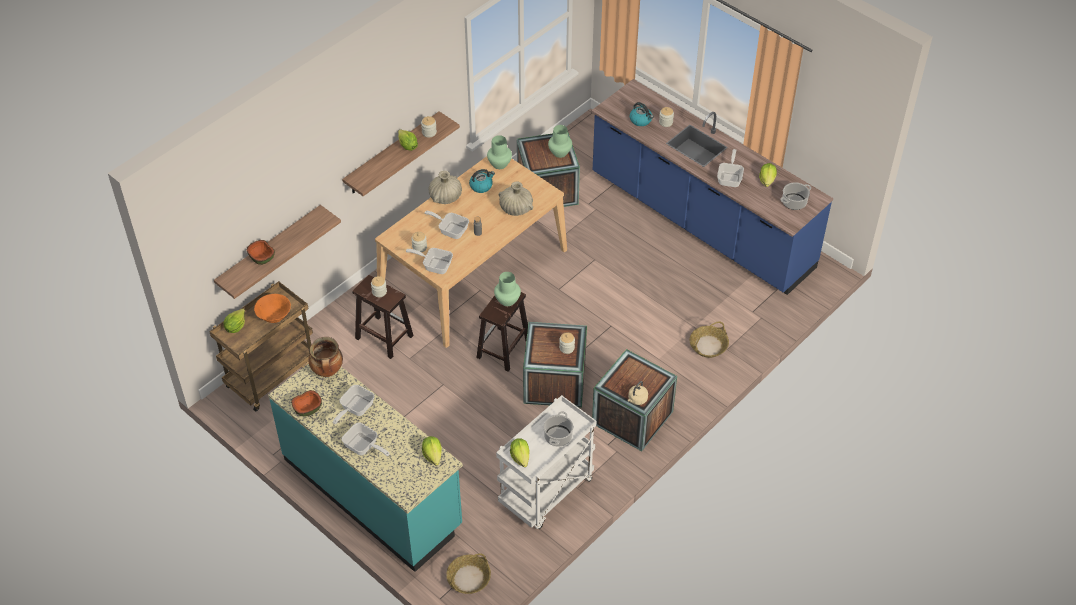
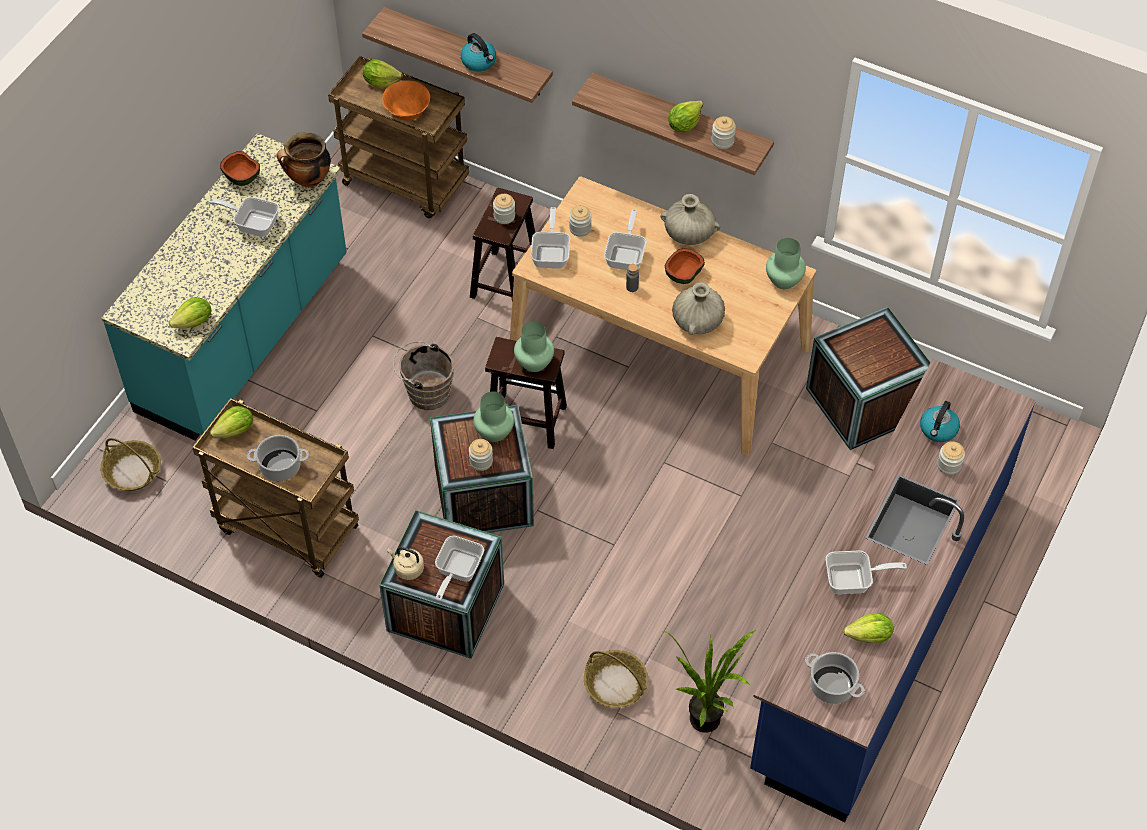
camera: 75 degrees right, 5 degrees up
(262, 258) = (434, 41): bowl -> bowl (683, 275)
(364, 447) = (193, 248): frying pan -> frying pan (457, 571)
(461, 397) = (425, 392): none -> brown bucket
(481, 186) = (729, 269): kettle -> kettle (479, 62)
(546, 493) = (285, 529): white cart -> brown cart
(560, 152) = (881, 368): green vase -> green vase (495, 432)
(745, 311) = (706, 726): none -> potted plant

